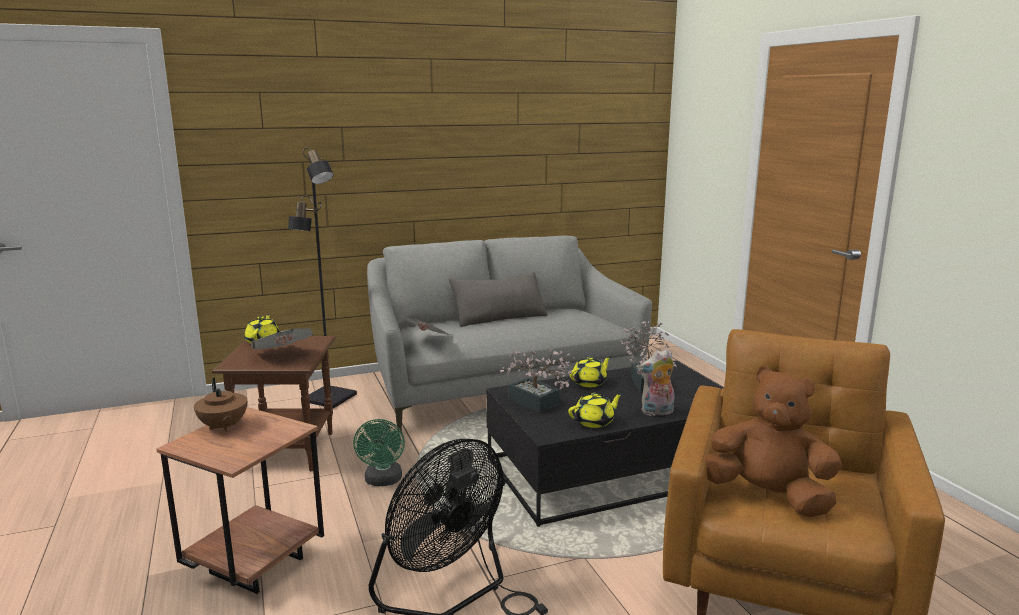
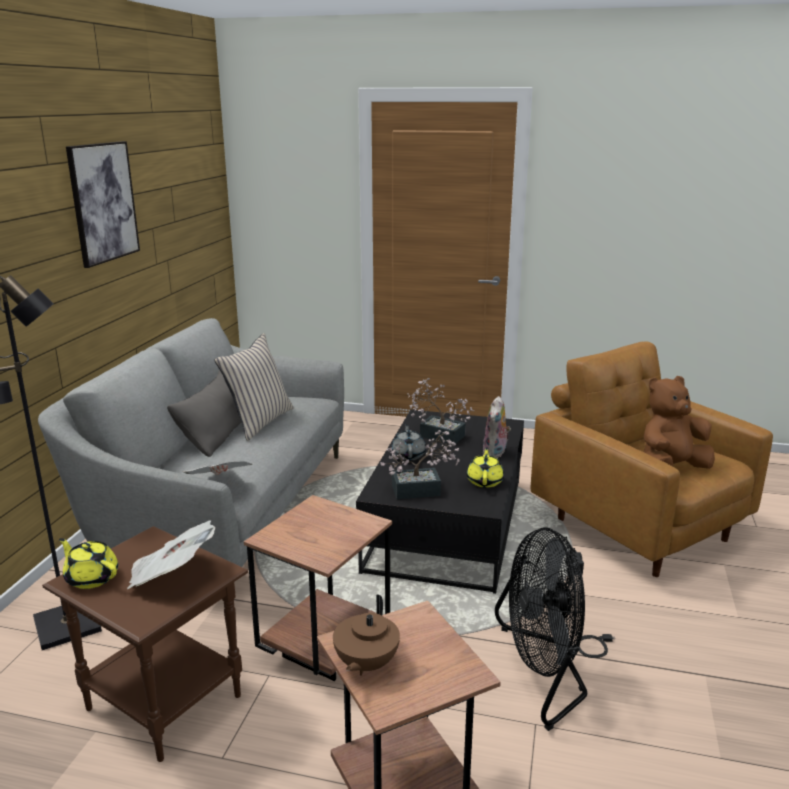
camera: 55 degrees left, 5 degrees up
(223, 427) = (365, 664): brown teapot -> brown teapot turned 105 degrees clockwise
(383, 481) = (323, 651): green fan -> brown side table
(485, 126) = (103, 202): none -> picture
(530, 320) = (259, 422): none -> beige pillow
(589, 383) = (408, 455): yellow teapot -> grey teapot

